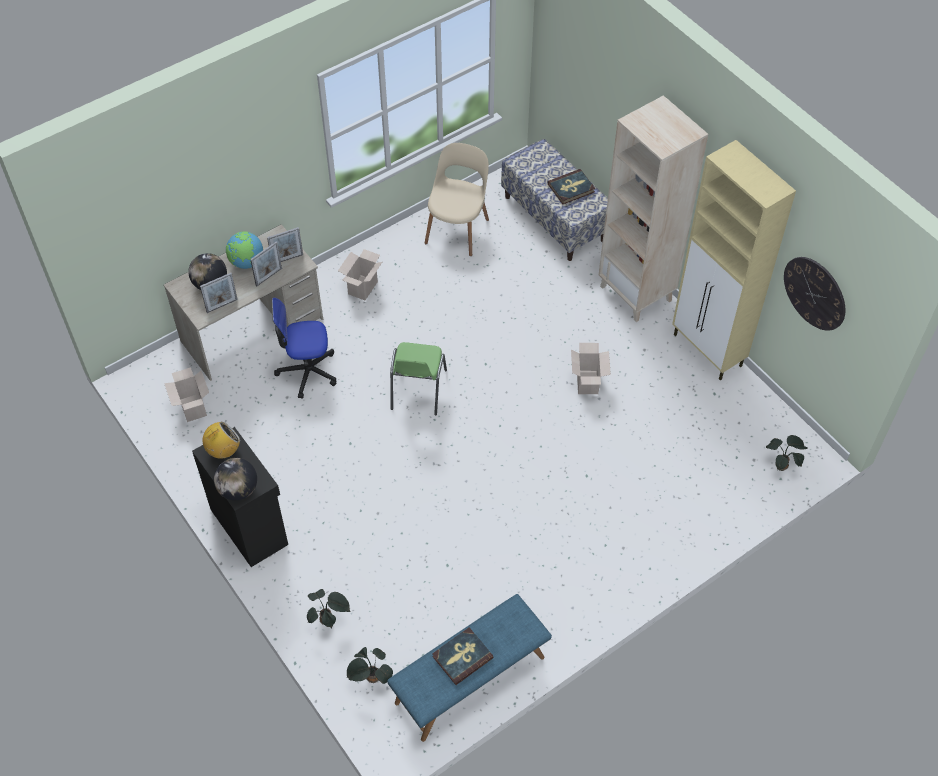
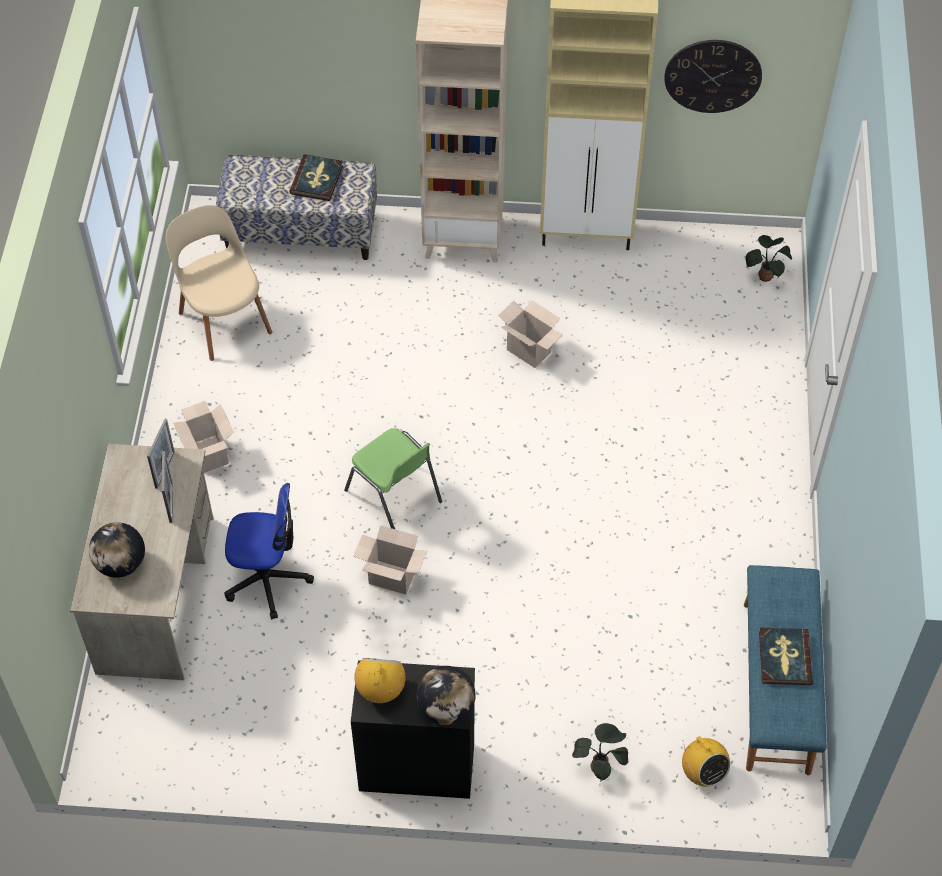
camera: 50 degrees left, 0 degrees up
(192, 407) = (201, 722): cardboard box -> cardboard box (390, 578)
(222, 305) = (164, 572): picture frame -> none
(246, 262) = (127, 510): globe -> none
(307, 371) = (267, 578): office chair -> office chair turned 120 degrees counterclockwise
(371, 678) = (702, 773): potted plant -> radio

